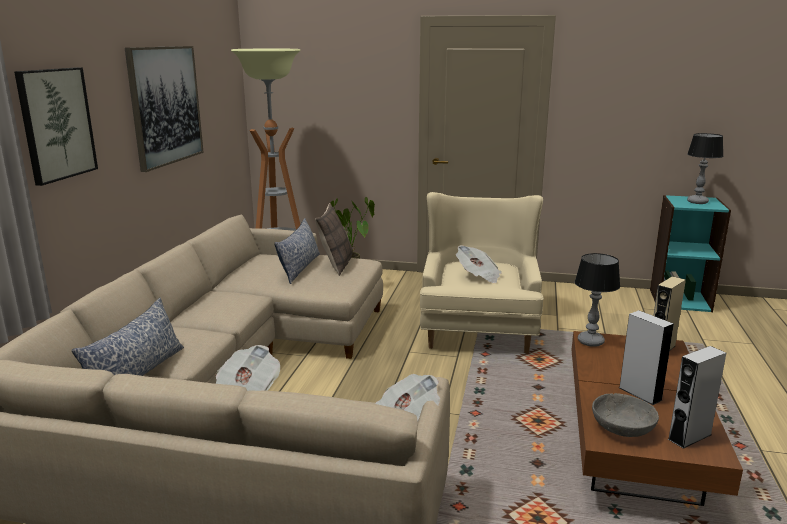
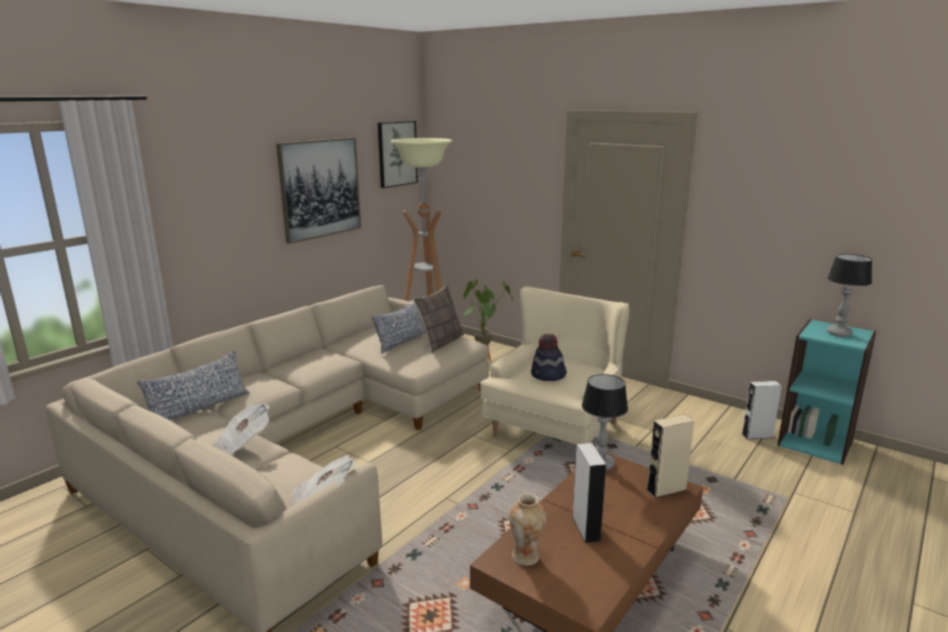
camera: 25 degrees right, 0 degrees up
(56, 124) = (198, 205): picture -> picture (397, 153)
(478, 276) = (548, 375): newspaper -> hat
(622, 429) = (526, 556): grey bowl -> vase
(689, 437) = (582, 584): grey speaker -> grey speaker (757, 435)

